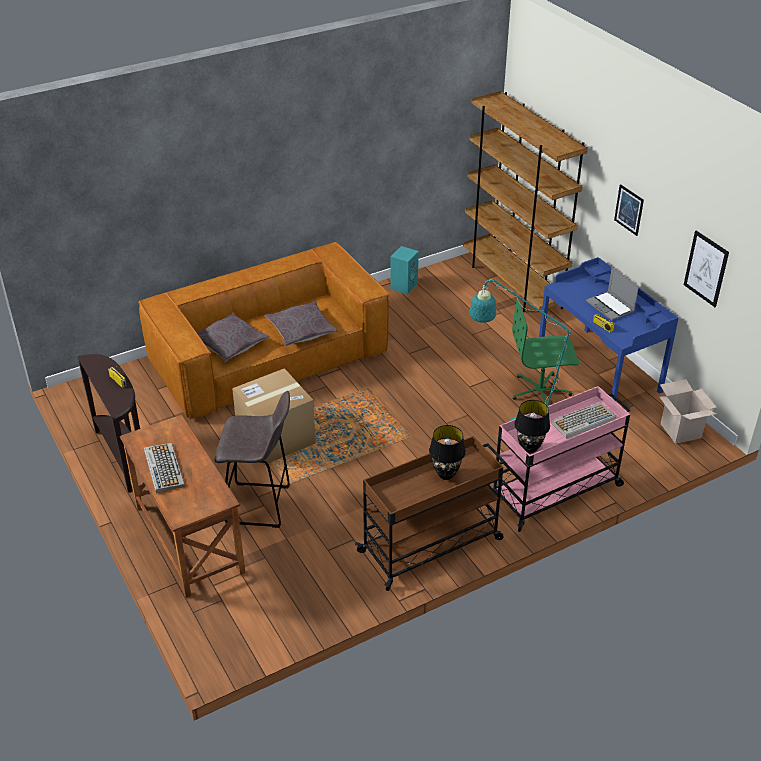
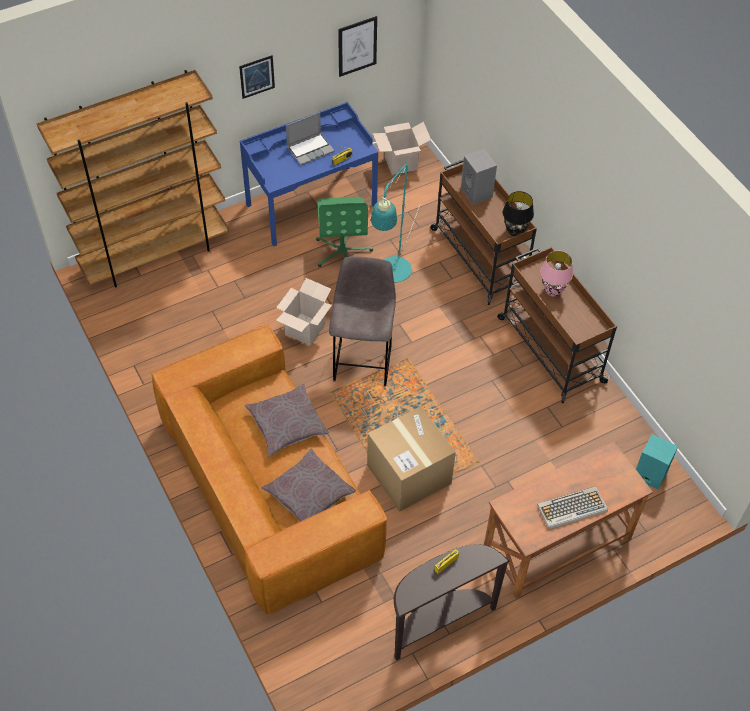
camera: 90 degrees left, 15 degrees up
(260, 505) = (508, 484): grey stool -> grey stool (363, 361)
(403, 286) = (143, 353): turquoise speaker -> turquoise speaker (649, 474)
(439, 371) = (305, 329): none -> cardboard box
(446, 474) = (552, 291): black table lamp -> pink table lamp
(556, 491) = (479, 256): pink cart -> brown cart
(583, 421) = (477, 193): keyboard -> grey speaker

